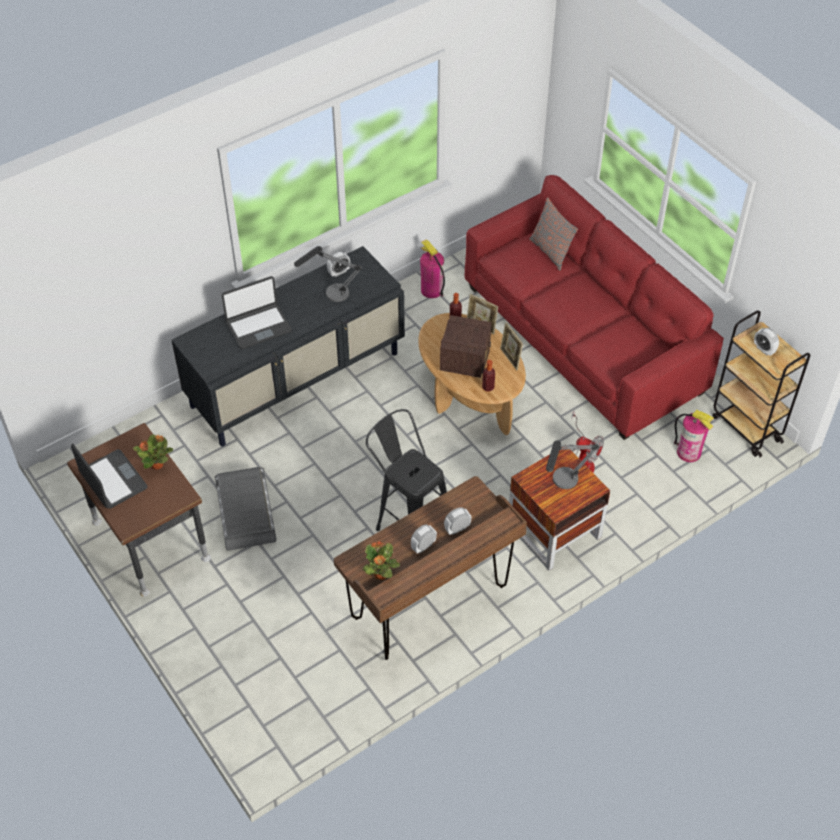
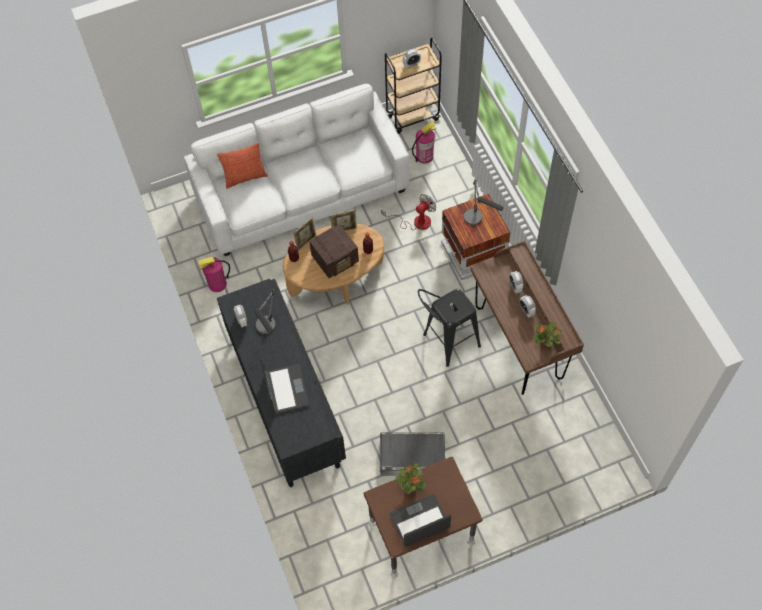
camera: 75 degrees left, 10 degrees up
(465, 359) = (336, 259): radio -> radio turned 120 degrees clockwise
(551, 252) = (245, 177): grey pillow -> orange pillow
(583, 339) = (302, 193): red sofa -> white sofa

